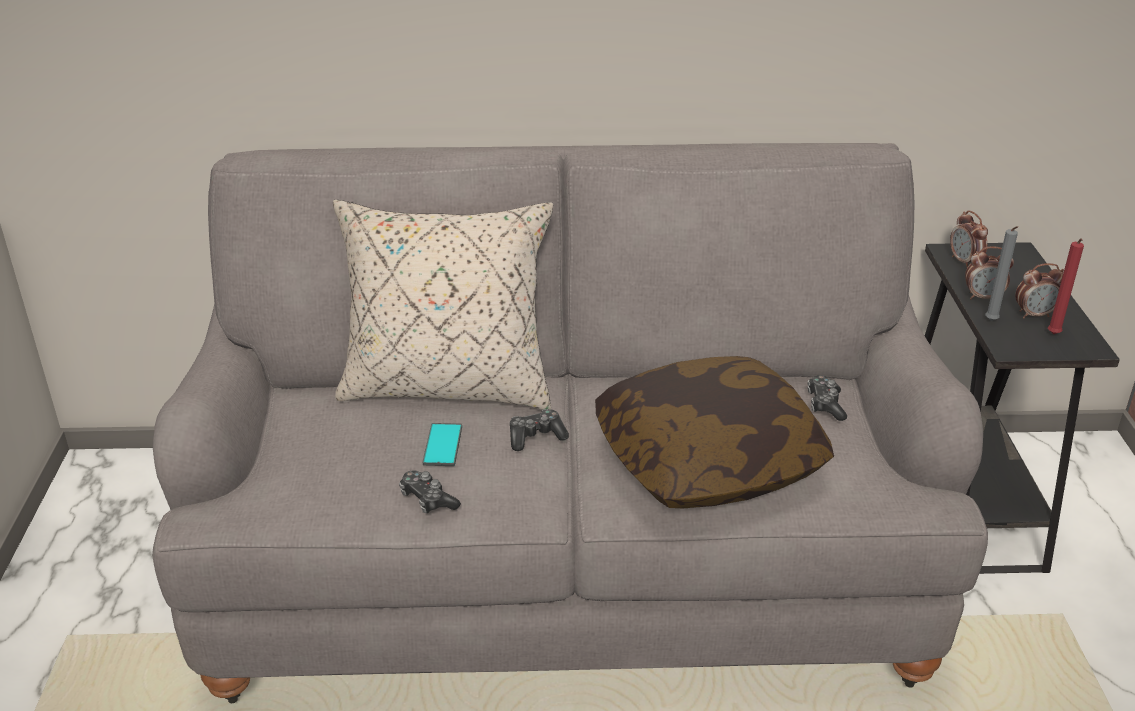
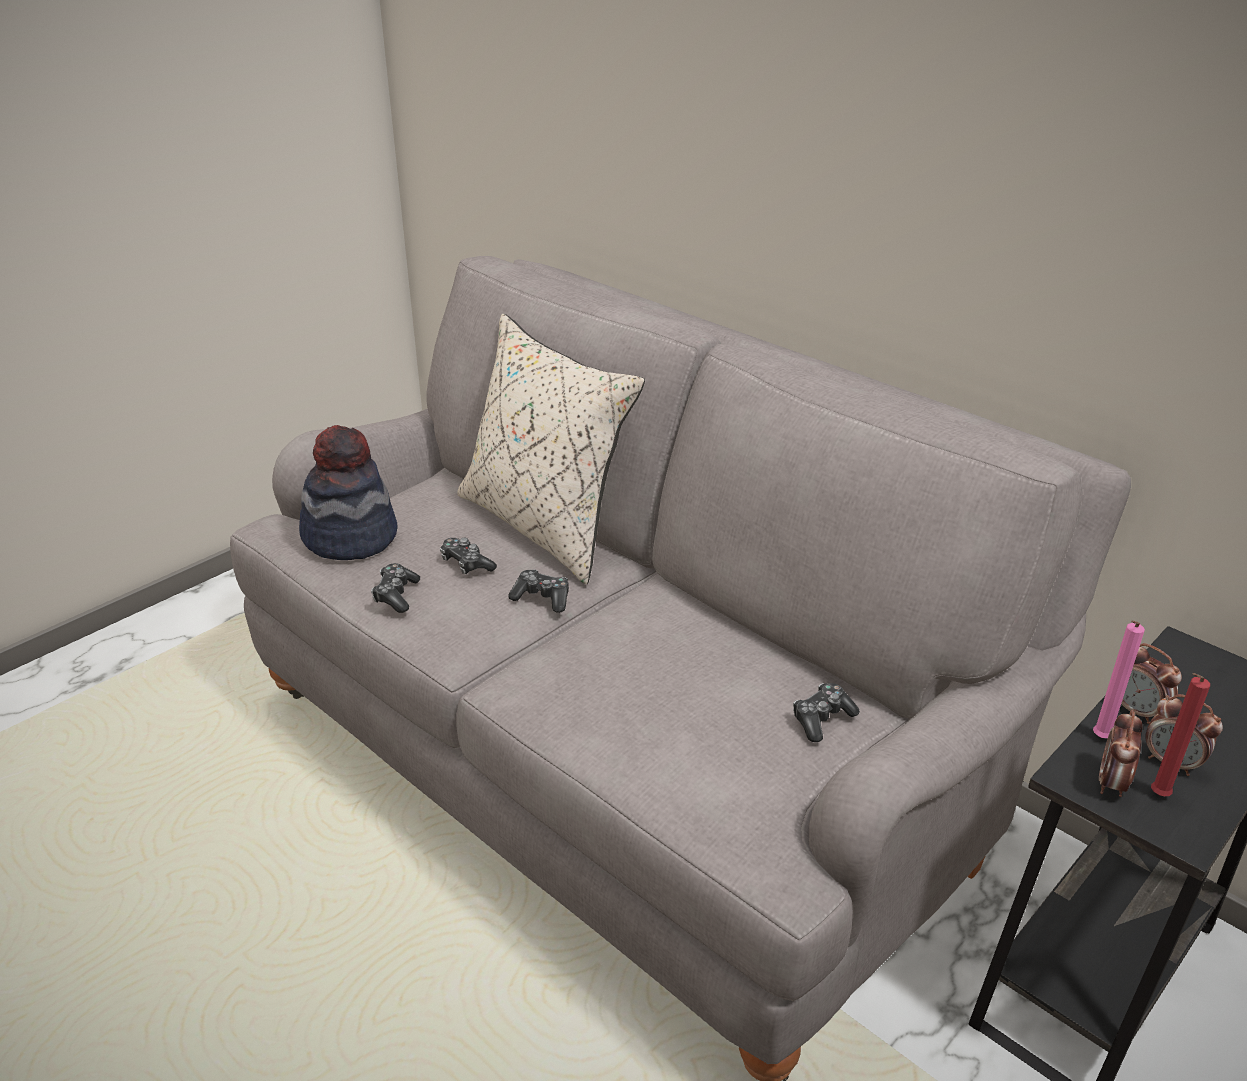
camera: 45 degrees right, 0 degrees up
(306, 481) = (350, 537): none -> hat
(442, 445) = (466, 564): phone -> game controller
(708, 460) = (634, 697): pillow -> none
(964, 262) = (1182, 666): alarm clock -> alarm clock (1111, 784)
(991, 322) = (1099, 739): grey candle -> pink candle

